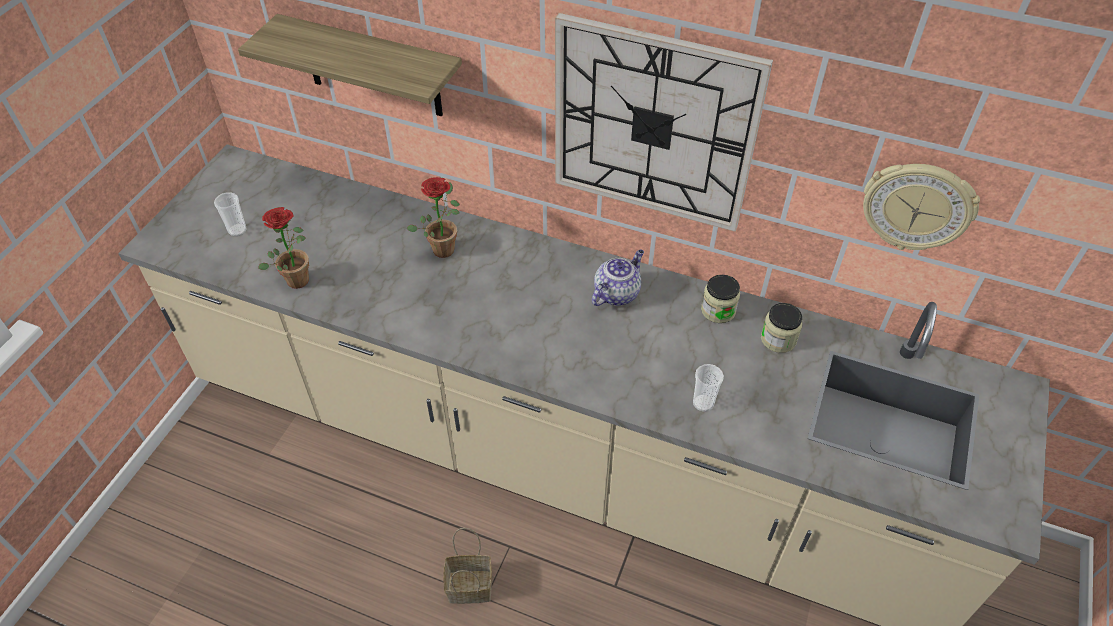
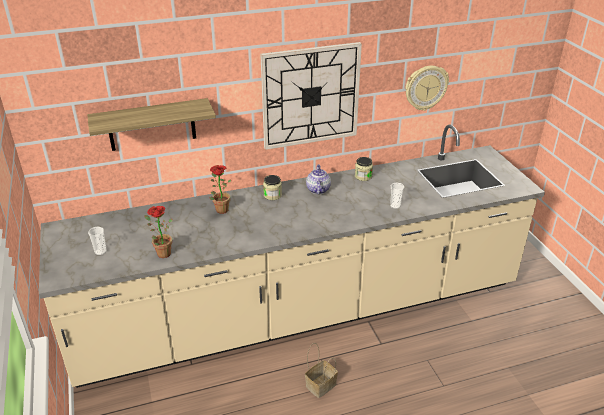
camera: 40 degrees left, 15 degrees down
(778, 339) = (395, 175): jar -> jar (272, 195)

